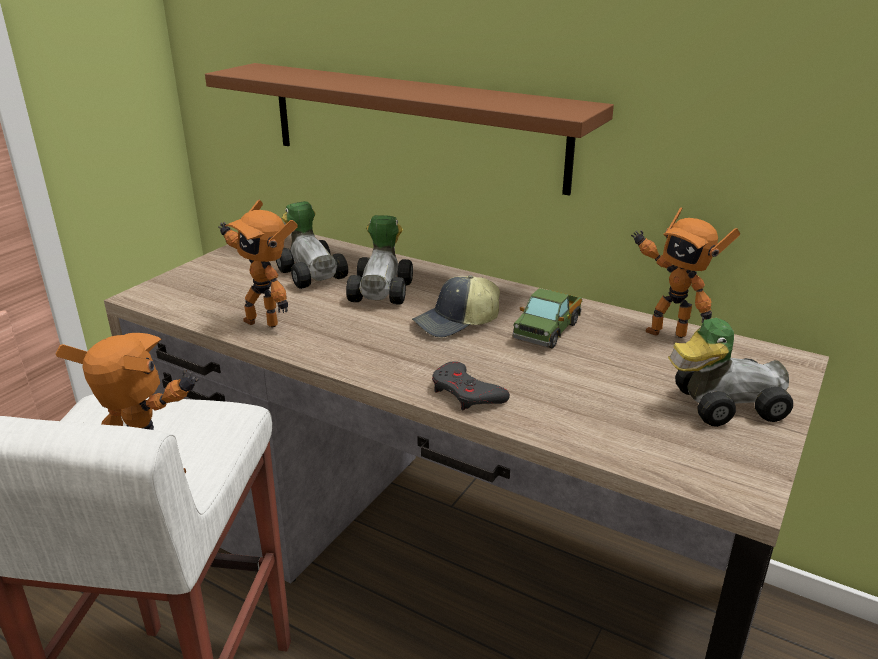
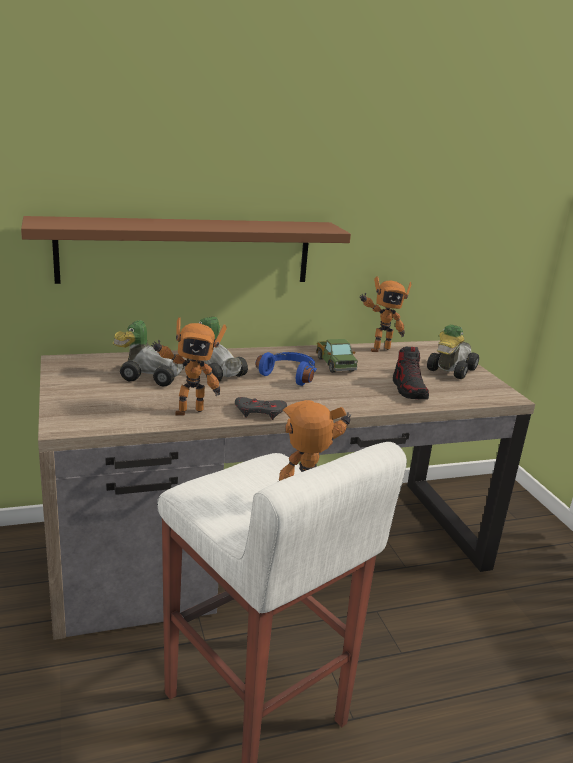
camera: 50 degrees left, 5 degrees down
(457, 323) = (289, 375): cap -> blue headphones
(466, 393) = (361, 403): grey game controller -> grey game controller (260, 412)
(581, 404) = (409, 389): none -> shoe

